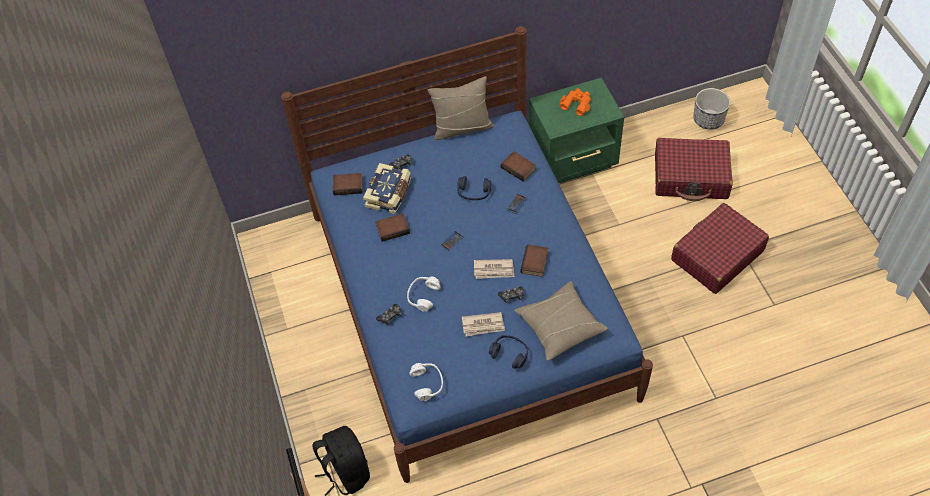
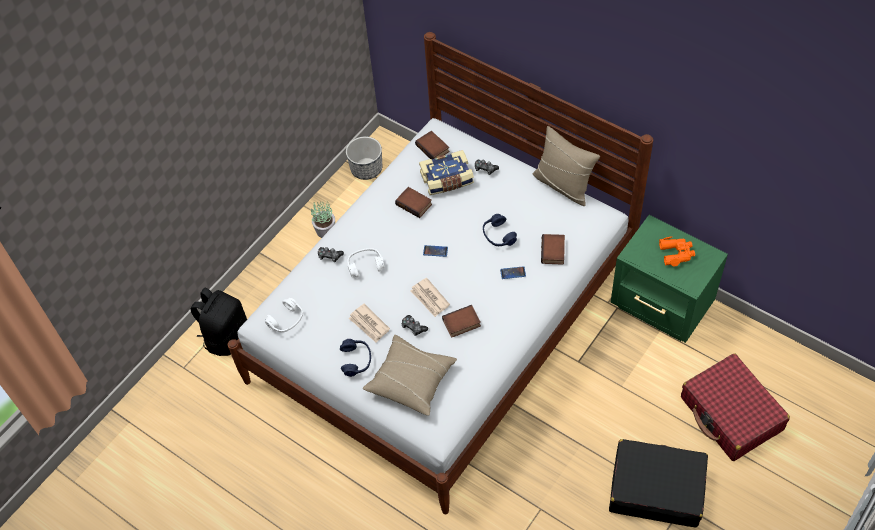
camera: 55 degrees right, 0 degrees up
(306, 333) = (326, 230): none -> potted plant
(469, 303) = (442, 322): blue bed -> white bed
(708, 120) = (817, 390): planter -> planter (366, 169)
(716, 255) = (656, 489): red suitcase -> black suitcase

